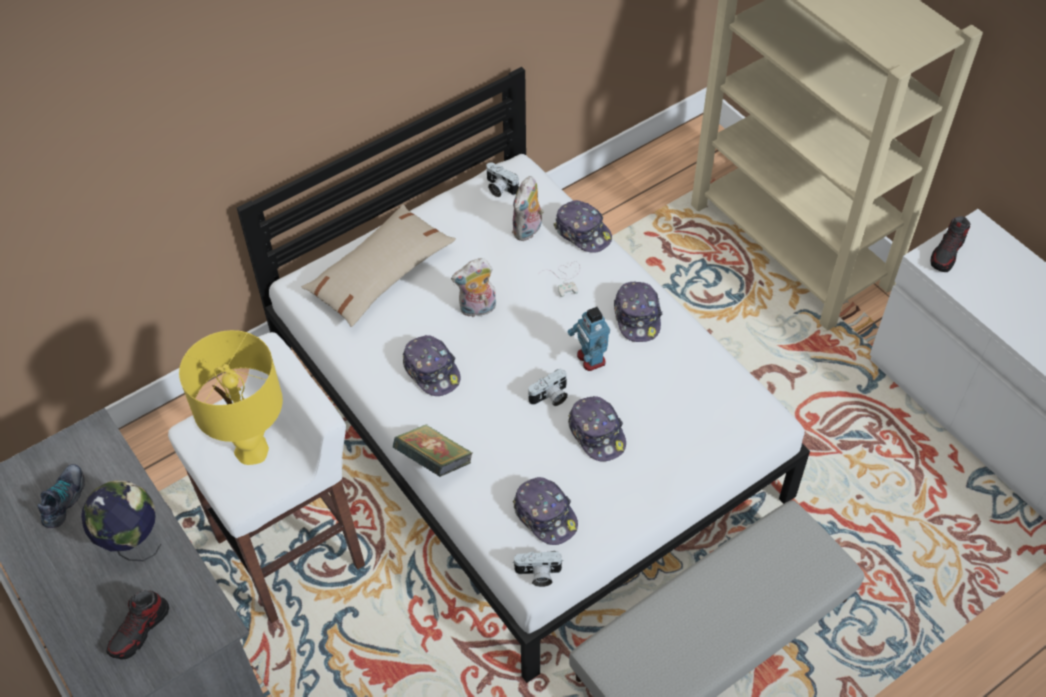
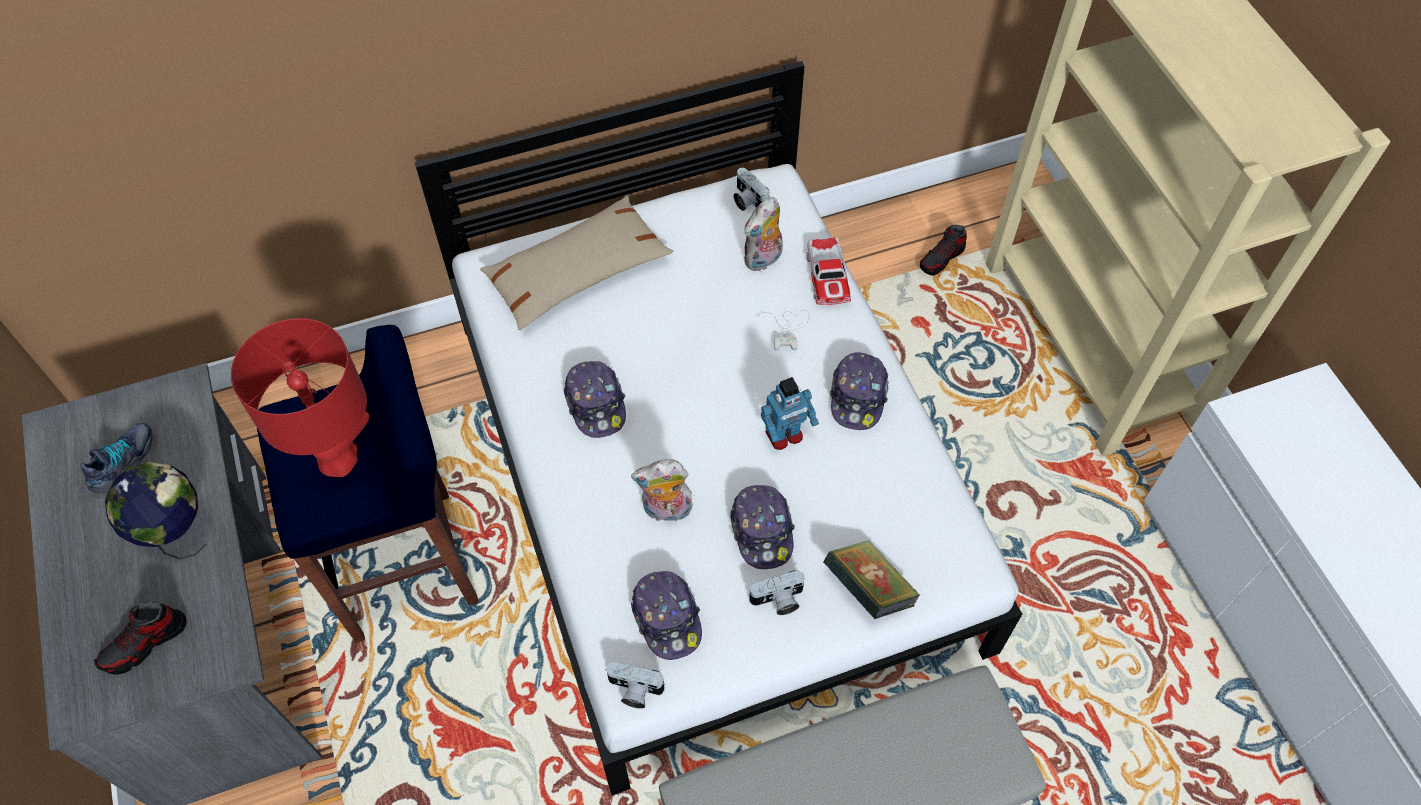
camera: 15 degrees right, 5 degrees up
(252, 449) = (338, 458): yellow table lamp -> red table lamp
(292, 551) = (406, 564): white stool -> blue stool
(434, 462) = (561, 516): book -> book (868, 589)
(477, 309) = (673, 342): plush toy -> plush toy (666, 511)
(550, 397) = (722, 471): camera -> camera (778, 601)
(583, 232) = (827, 276): cap -> toy car
(590, 359) = (784, 435): toy robot -> toy robot turned 105 degrees counterclockwise
(947, 253) = (1266, 413): shoe -> shoe (941, 258)

